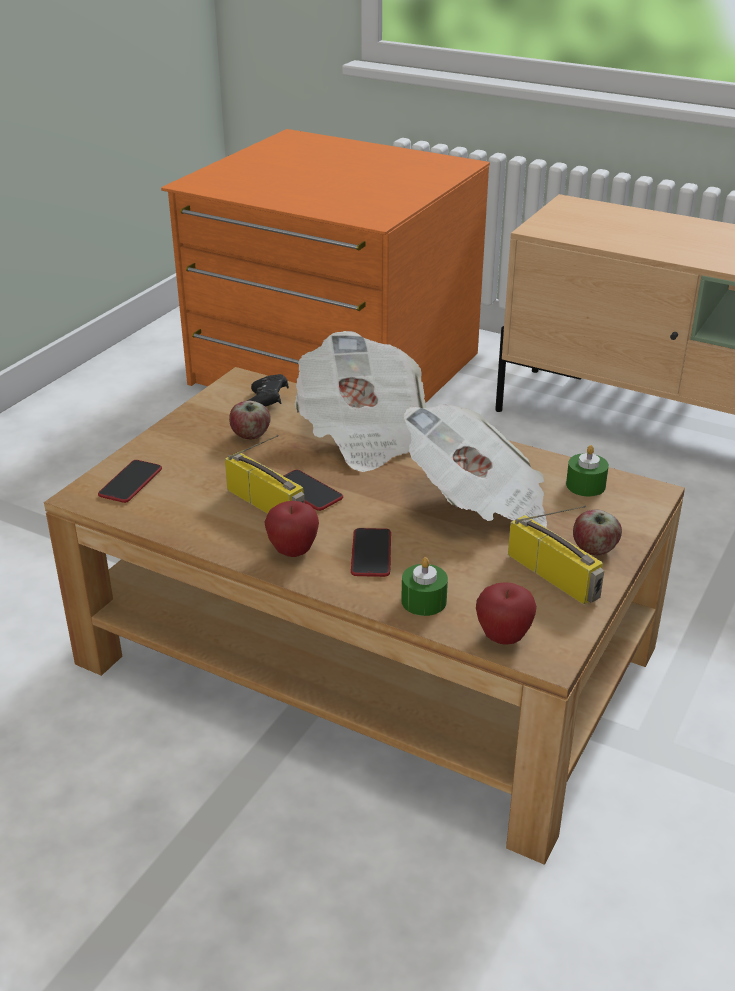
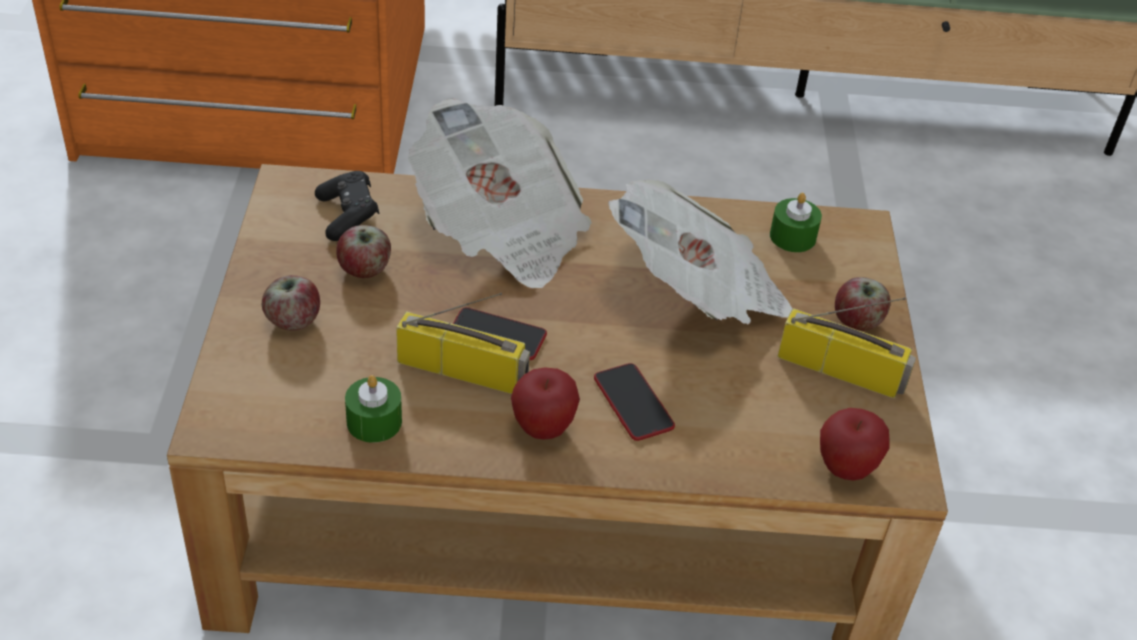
camera: 30 degrees left, 10 degrees up
(130, 482) = (263, 388): phone -> none
(180, 452) = (293, 320): none -> apple
(424, 601) = (734, 449): green candle -> green candle (374, 421)

